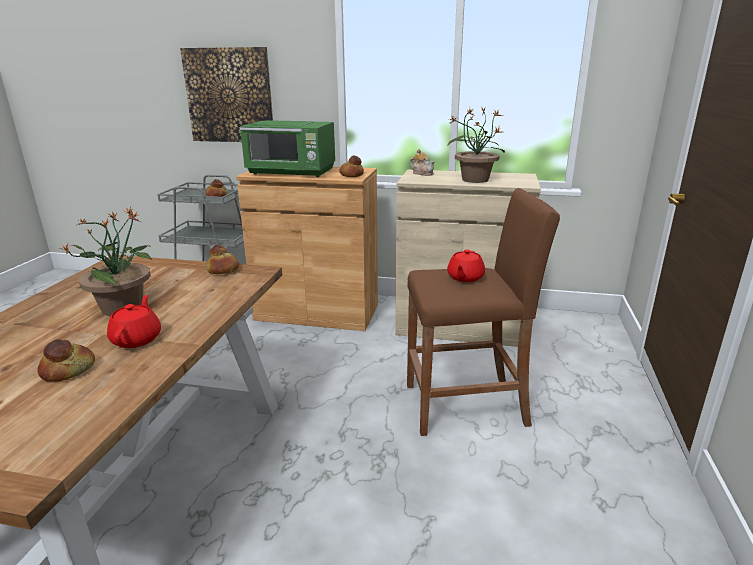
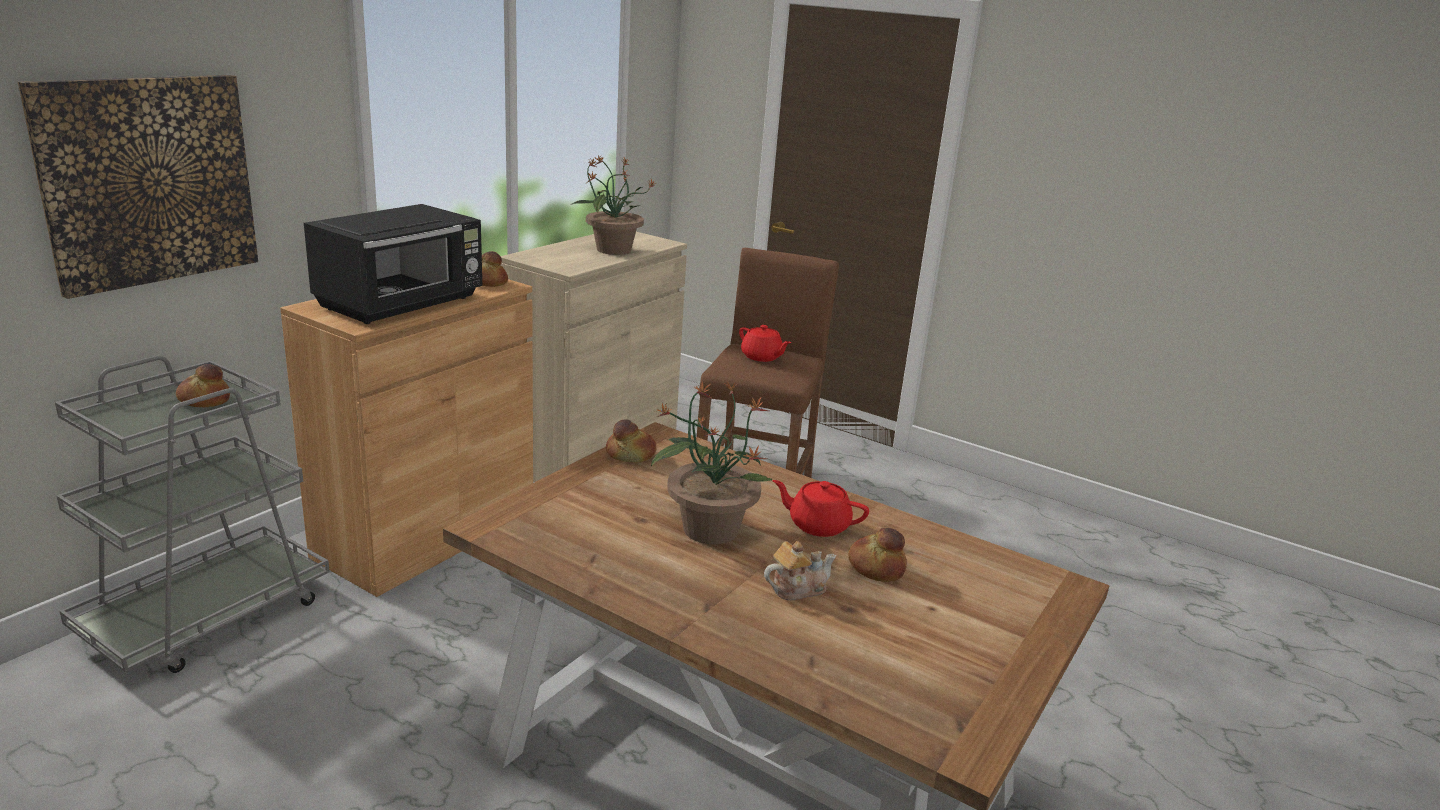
camera: 70 degrees left, 0 degrees up
(292, 172) = (402, 304): green microwave -> black microwave
(422, 173) = (540, 257): teapot -> teapot (797, 588)

